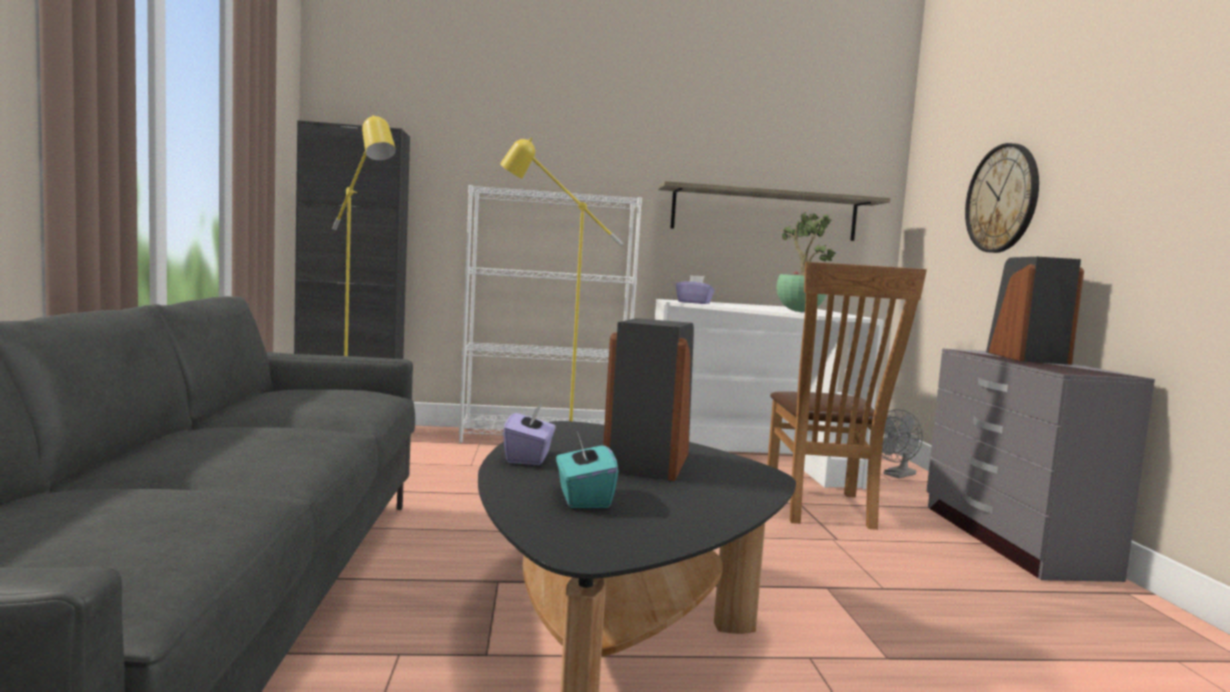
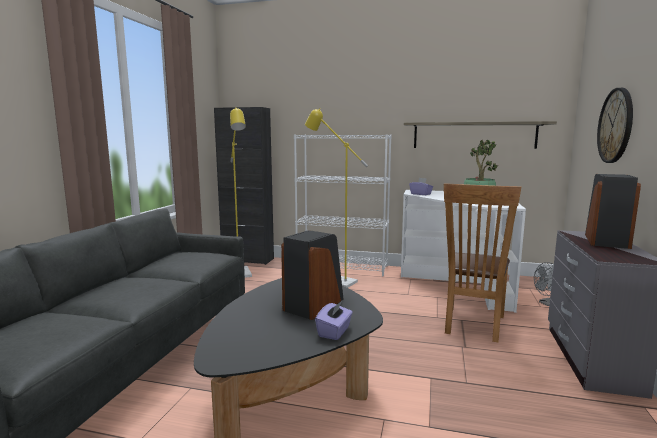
camera: 20 degrees right, 5 degrees up
(529, 457) = (256, 299): purple tissue box -> purple tissue box (334, 332)
(583, 498) = (253, 328): turquoise tissue box -> none

